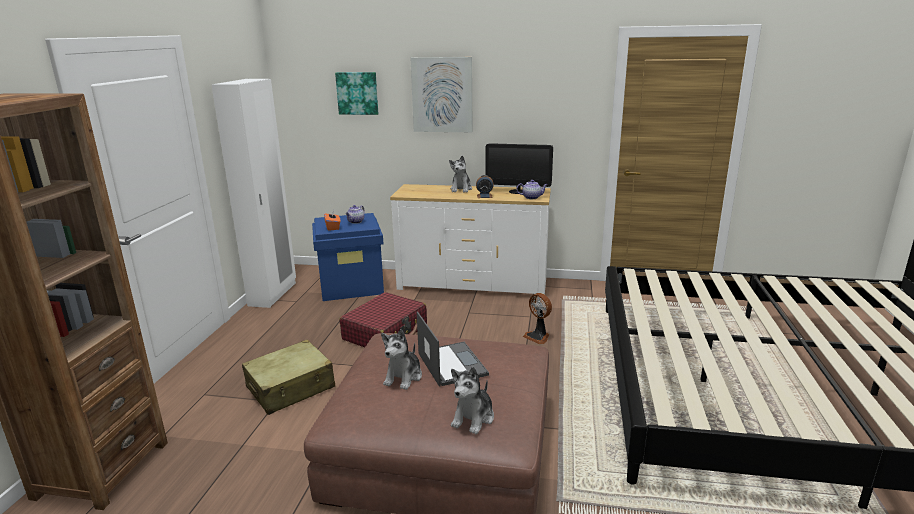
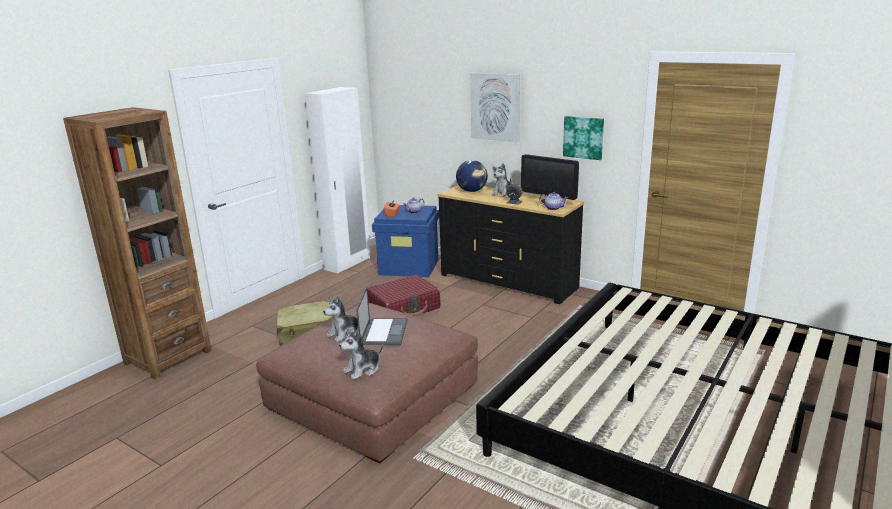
camera: 25 degrees right, 0 degrees up
(357, 93) = (431, 101): picture -> picture (583, 137)
(425, 190) = (472, 191): none -> globe
(472, 284) = (508, 281): white dresser -> black dresser
(538, 337) = (522, 335): fan -> none

